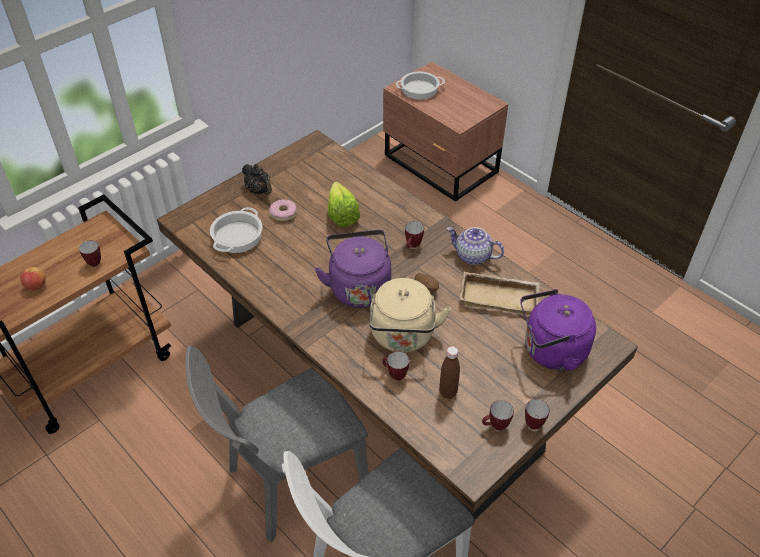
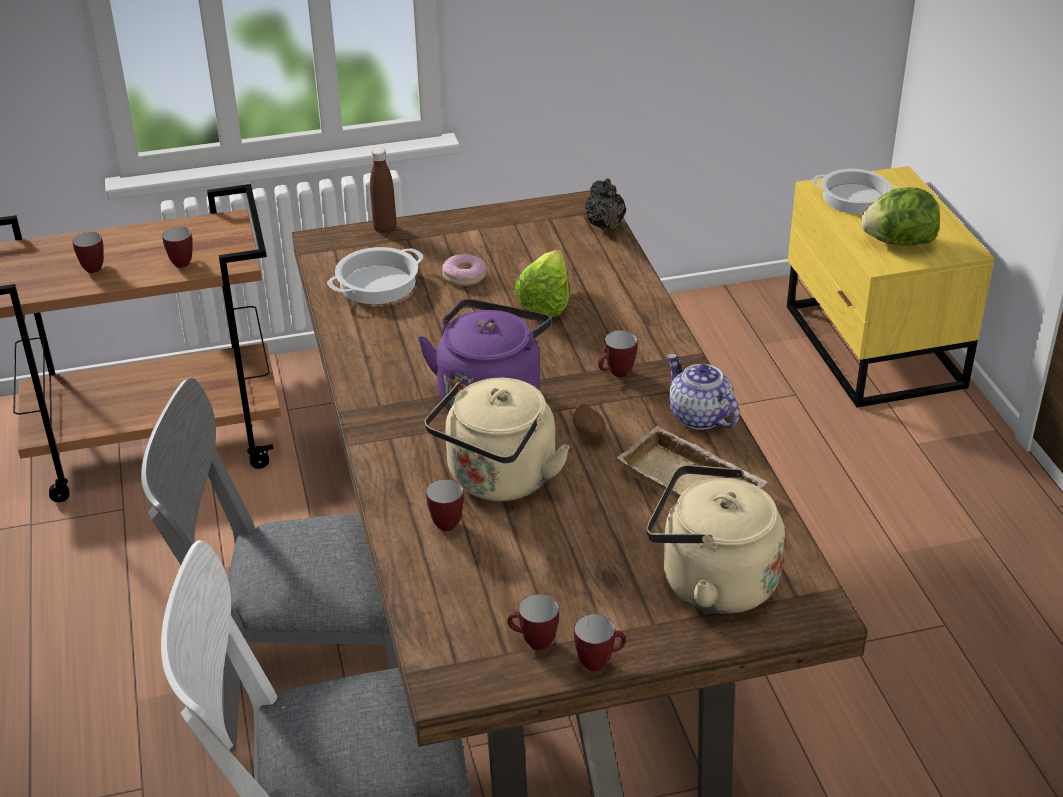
camera: 30 degrees right, 10 degrees down
(36, 286) = (93, 267): apple -> mug
(259, 191) = (455, 239): black teapot -> black teapot (605, 226)
(440, 165) = (871, 348): brown nightstand -> yellow nightstand
(448, 392) = (501, 573): brown bottle -> brown bottle (385, 228)
(459, 109) = (898, 242): none -> lettuce
(551, 351) = (711, 582): purple kettle -> beige kettle

